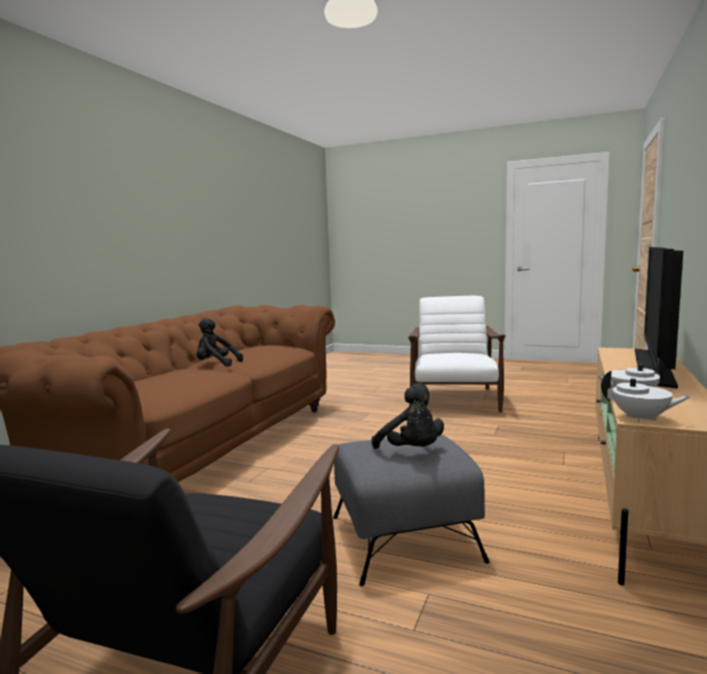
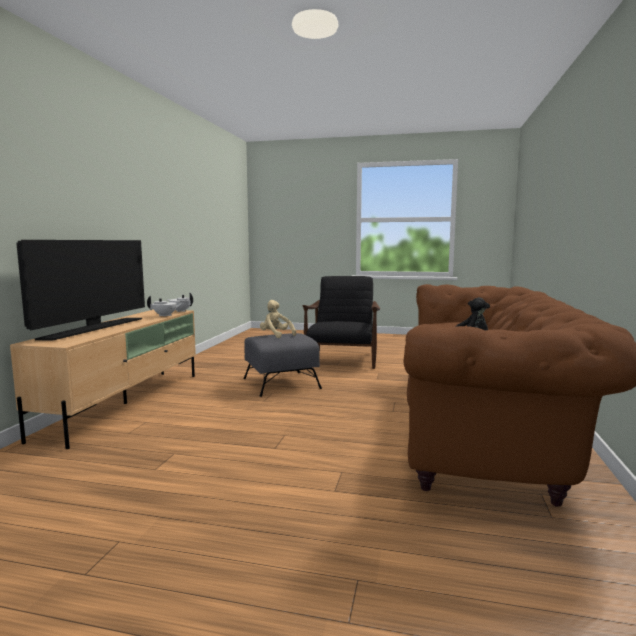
camera: 170 degrees right, 0 degrees up
(412, 451) = (276, 335): black plush toy -> beige plush toy
(454, 400) = (178, 537): white armchair -> none

